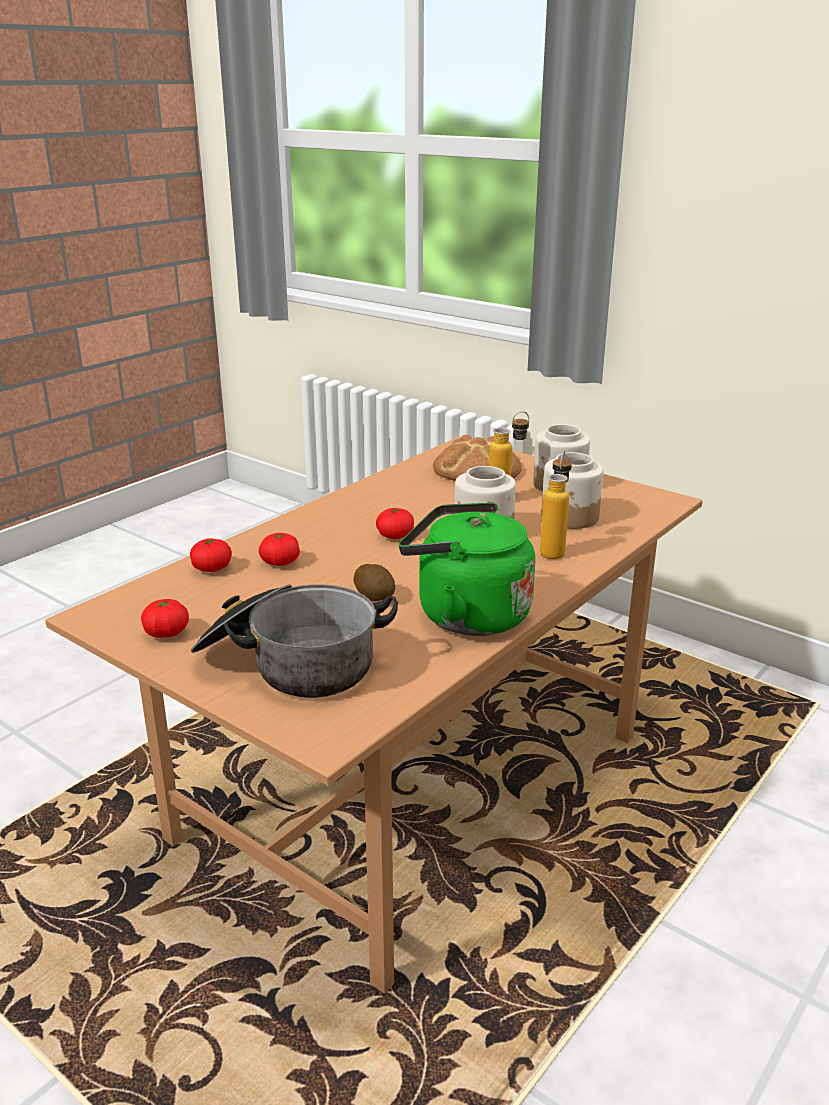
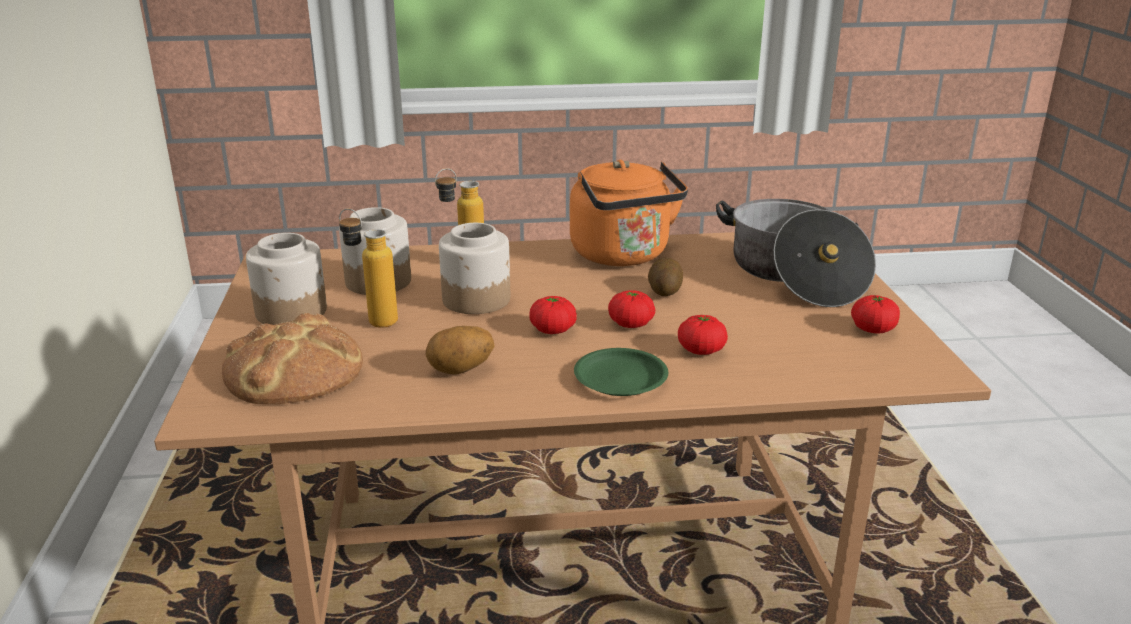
camera: 135 degrees left, 0 degrees up
(212, 568) = (777, 372): tomato -> tomato (631, 324)
(305, 528) = (620, 378): none -> green plate
(398, 498) = (461, 370): none -> potato
(466, 615) = (623, 256): green kettle -> orange kettle

